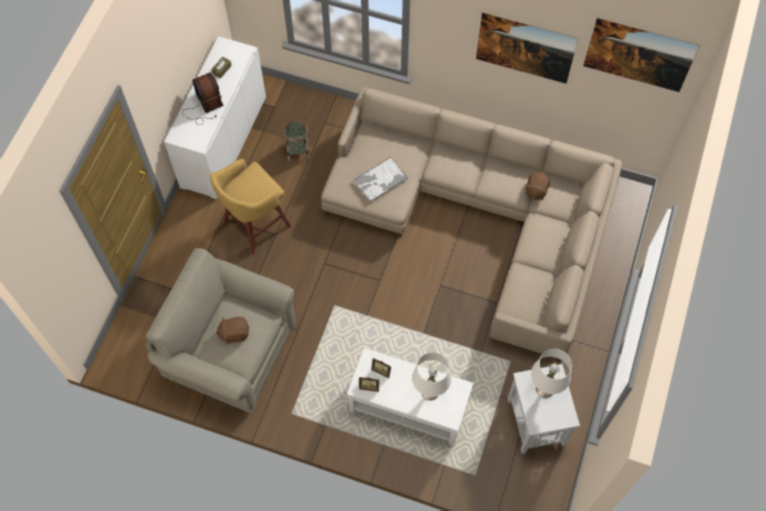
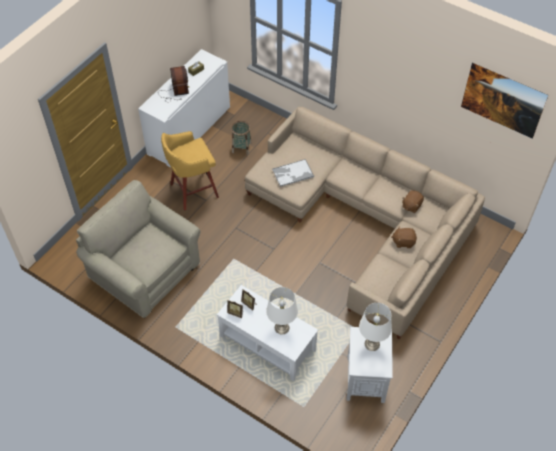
camera: 15 degrees right, 10 degrees down
(234, 333) = (146, 250): brown plush toy -> brown plush toy (403, 242)
(523, 60) = (417, 97): picture -> none

